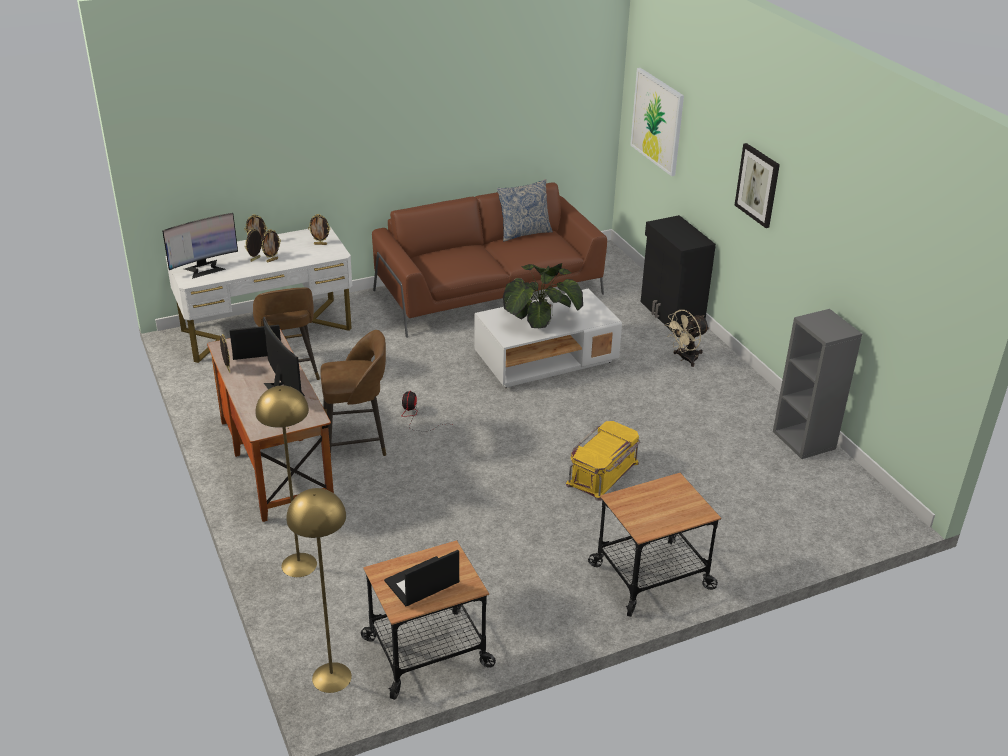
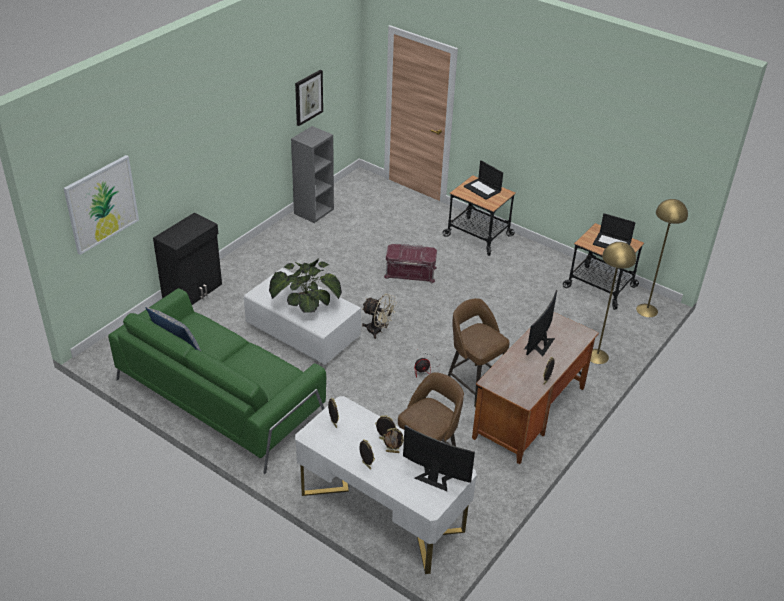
camera: 120 degrees left, 5 degrees up
(256, 349) = (511, 380): laptop -> laptop (483, 189)
(488, 292) = (220, 398): brown sofa -> green sofa
(603, 474) = (410, 272): yellow storage box -> red storage box
(685, 359) = (254, 271): beige fan -> beige fan (378, 331)
(758, 185) = (216, 136): picture -> picture (308, 97)

